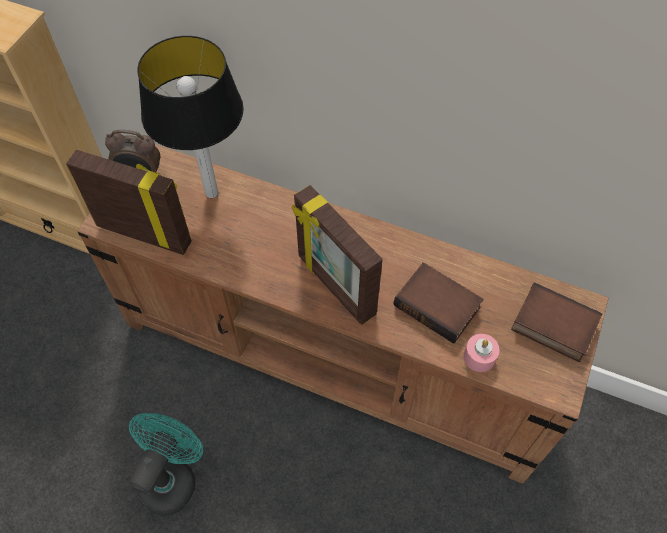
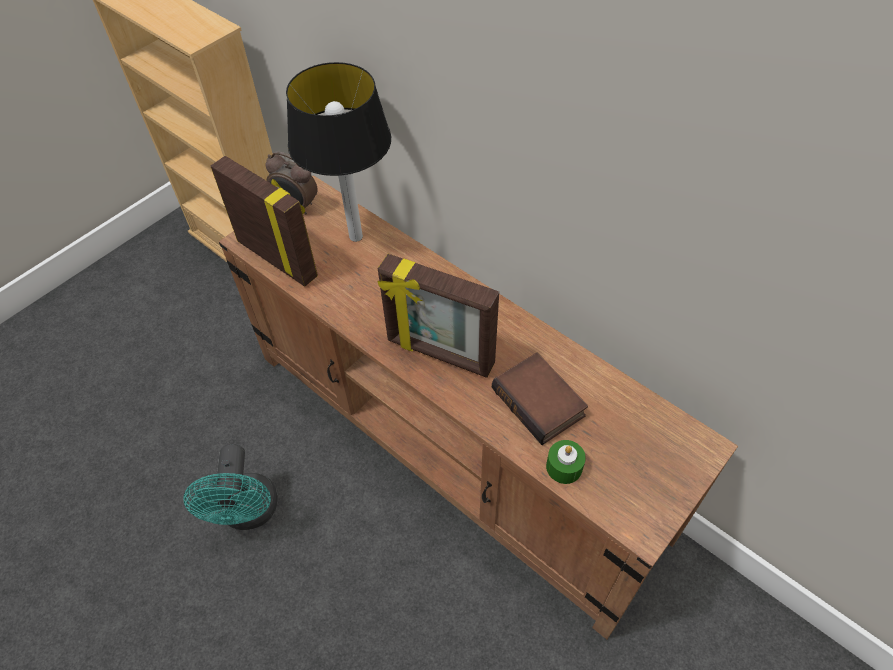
camera: 20 degrees right, 5 degrees down
(171, 476) = (249, 513): turquoise fan -> turquoise fan turned 135 degrees clockwise
(335, 286) = (439, 354): picture frame -> picture frame turned 45 degrees counterclockwise
(479, 357) = (564, 467): pink candle -> green candle
(552, 326) = (659, 458): book -> none

